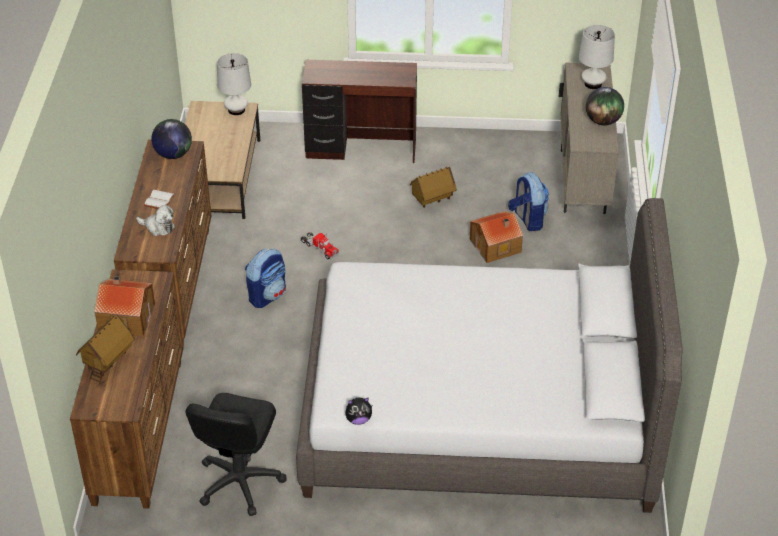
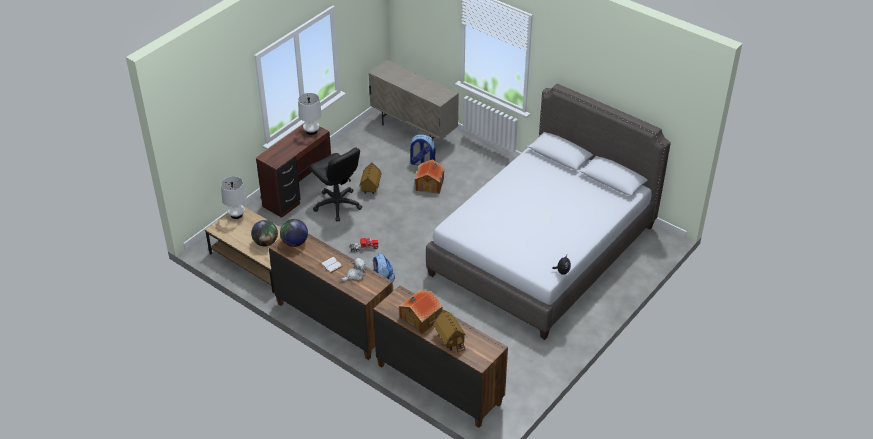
camera: 55 degrees left, 0 degrees up
(239, 482) = (512, 359): black office chair -> black office chair (337, 205)
(593, 84) = (397, 73): white table lamp -> white table lamp (311, 131)
(603, 121) = (430, 85): globe -> globe (265, 242)

